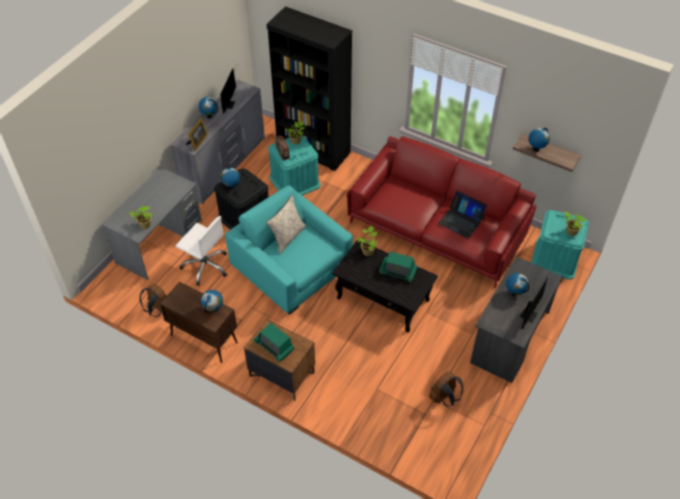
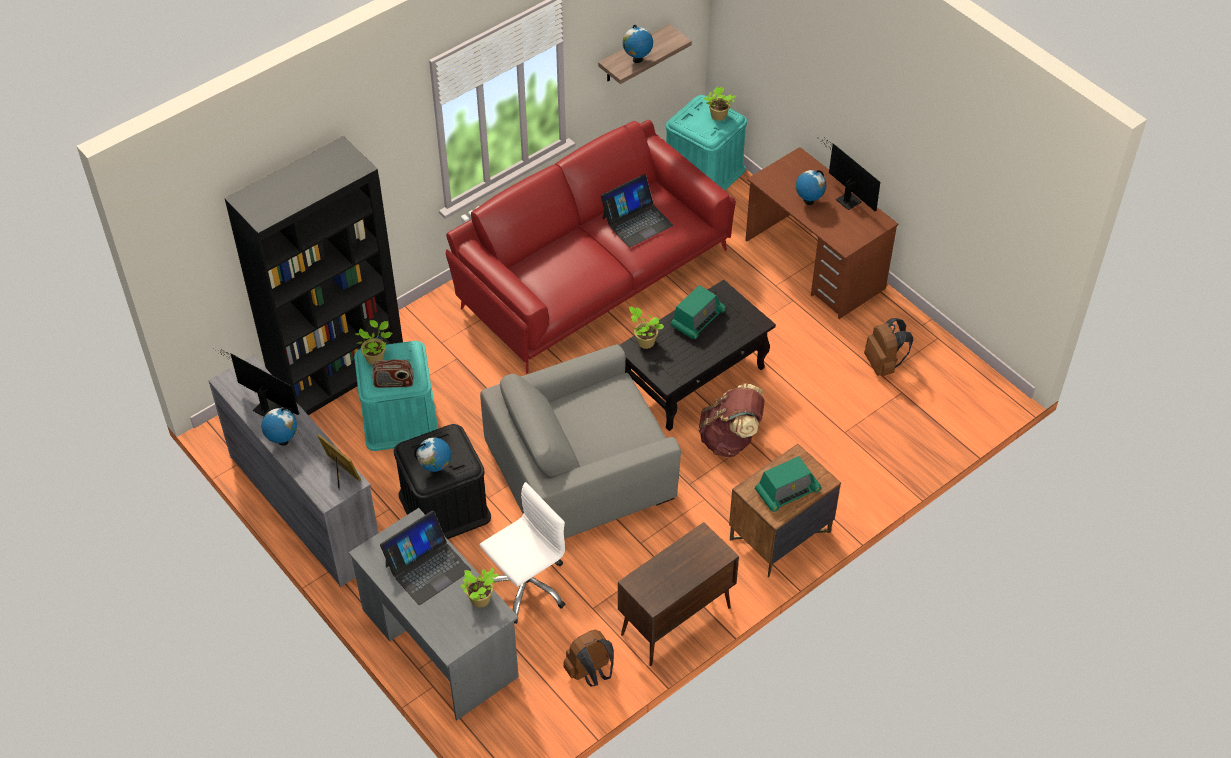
camera: 70 degrees left, 0 degrees up
(159, 198) = (427, 568): none -> laptop
(214, 310) = (695, 547): globe -> none
(287, 237) = (569, 431): beige pillow -> none
(291, 266) = (580, 470): turquoise armchair -> grey armchair
(344, 330) = (730, 439): none -> brown backpack
(509, 337) = (814, 265): grey desk -> brown desk

